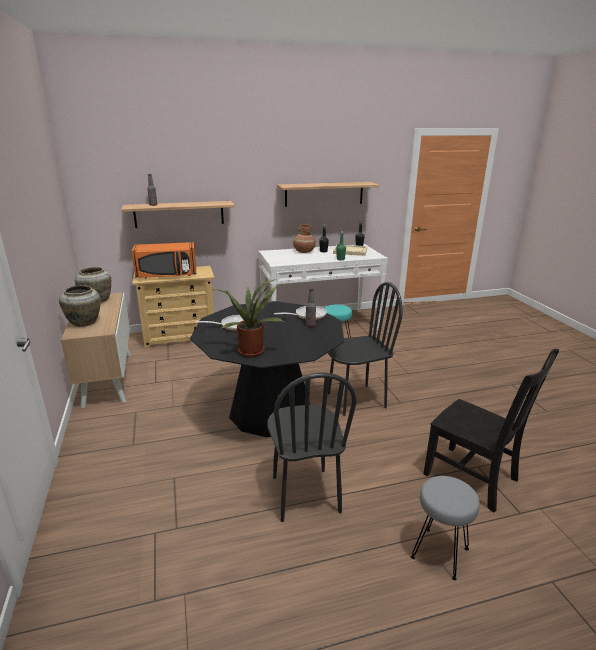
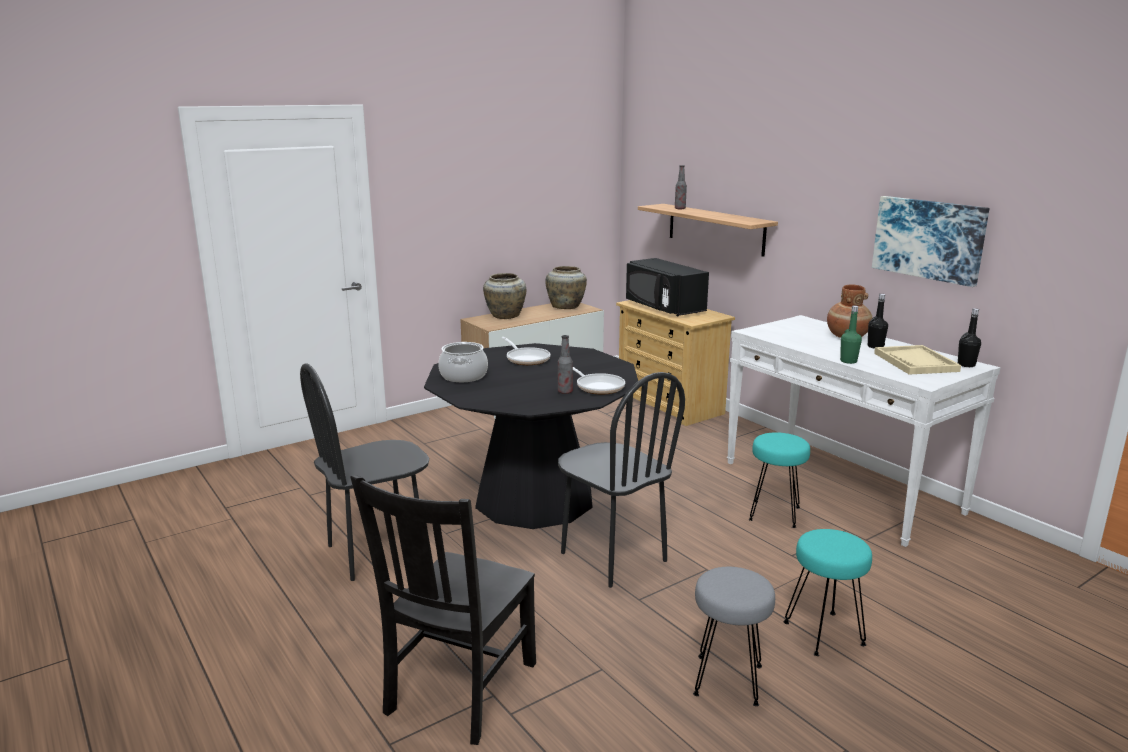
camera: 70 degrees right, 5 degrees down
(167, 275) = (663, 308): orange microwave -> black microwave
(251, 350) = (464, 376): potted plant -> cooking pot
(324, 194) = (929, 239): shelf -> picture
(438, 366) = (823, 633): none -> turquoise stool
(439, 552) = (295, 662): grey stool -> grey stool (728, 679)

